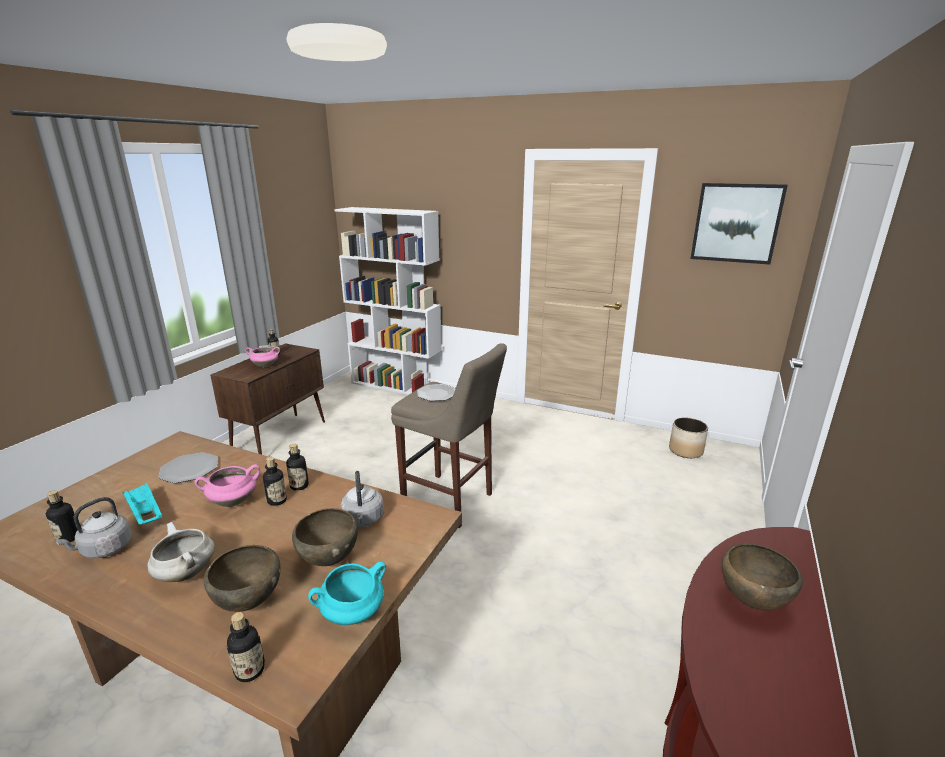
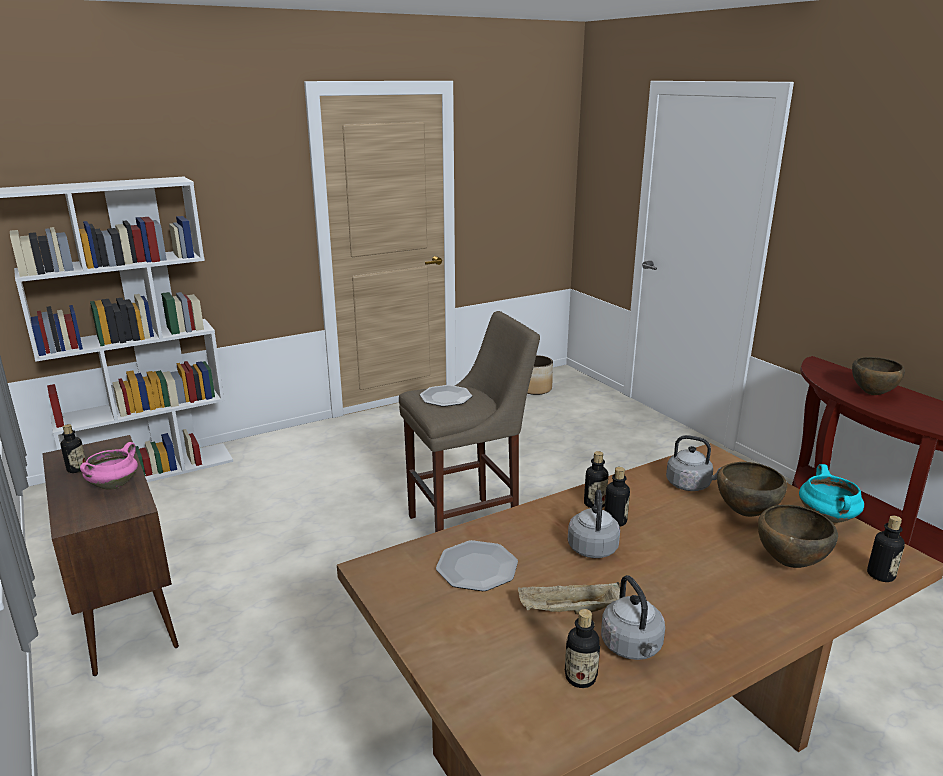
camera: 55 degrees left, 0 degrees up
(145, 514) = (569, 611): turquoise tray -> beige tray
(185, 573) = (719, 593): white cooking pot -> none
(234, 501) = (592, 546): pink cooking pot -> grey kettle
(736, 223) = (526, 154): picture -> none

